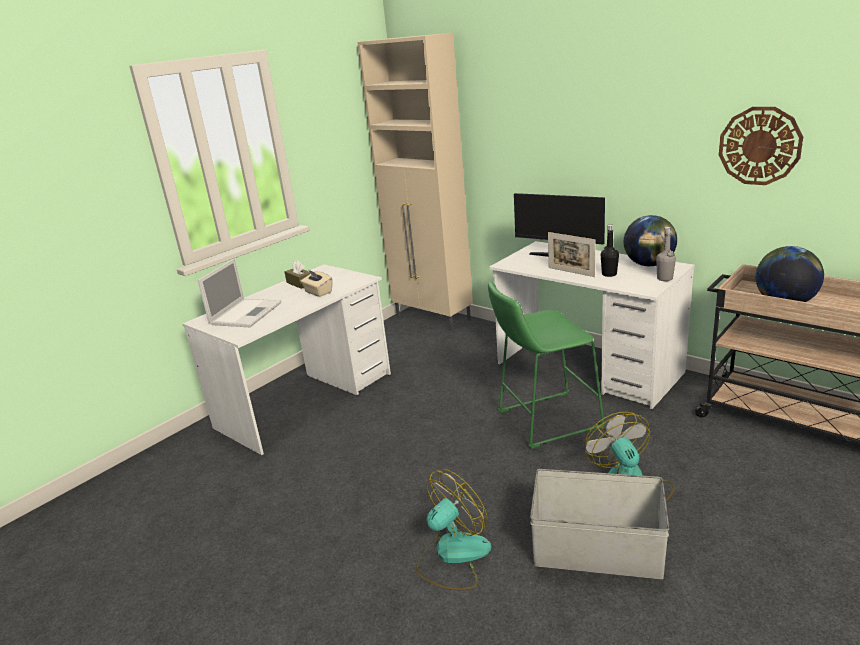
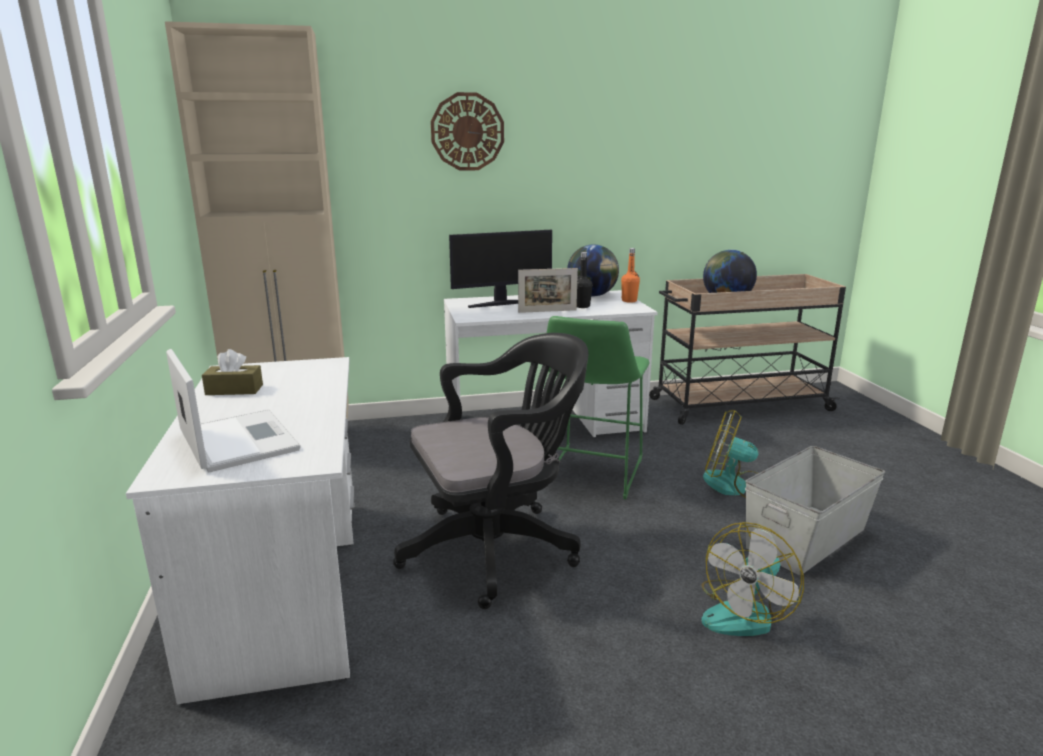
camera: 55 degrees left, 5 degrees down
(318, 292) = (298, 390): beige tissue box -> none
(408, 435) = (497, 548): none -> black office chair
(452, 556) = (745, 612): fan -> fan turned 135 degrees counterclockwise
(664, 278) = (629, 301): grey bottle -> orange bottle
(759, 146) = (669, 171): wall clock -> wall clock (467, 132)

